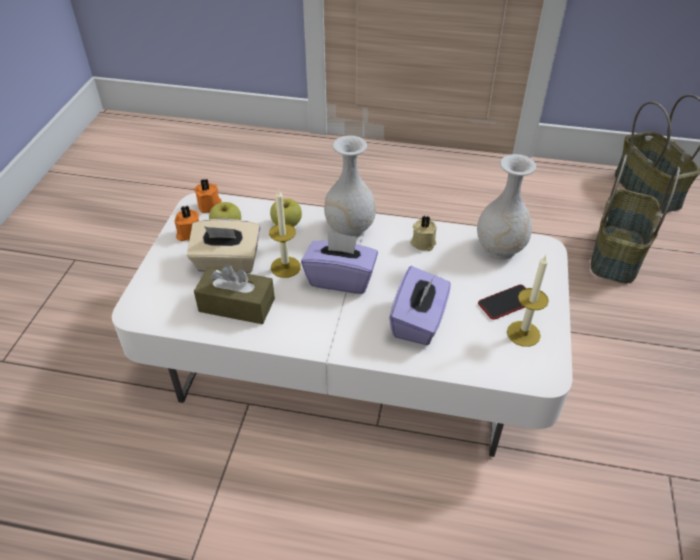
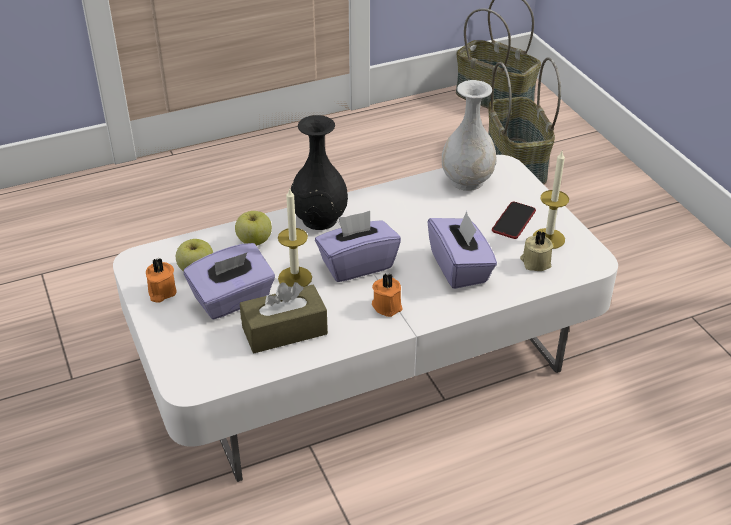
camera: 35 degrees left, 5 degrees down
(210, 205) = (153, 257): orange candle -> orange candle (387, 305)
(227, 263) = (233, 300): beige tissue box -> purple tissue box
(349, 228) = (319, 219): white vase -> black vase
(423, 242) = (398, 203): beige candle -> beige candle (535, 262)

